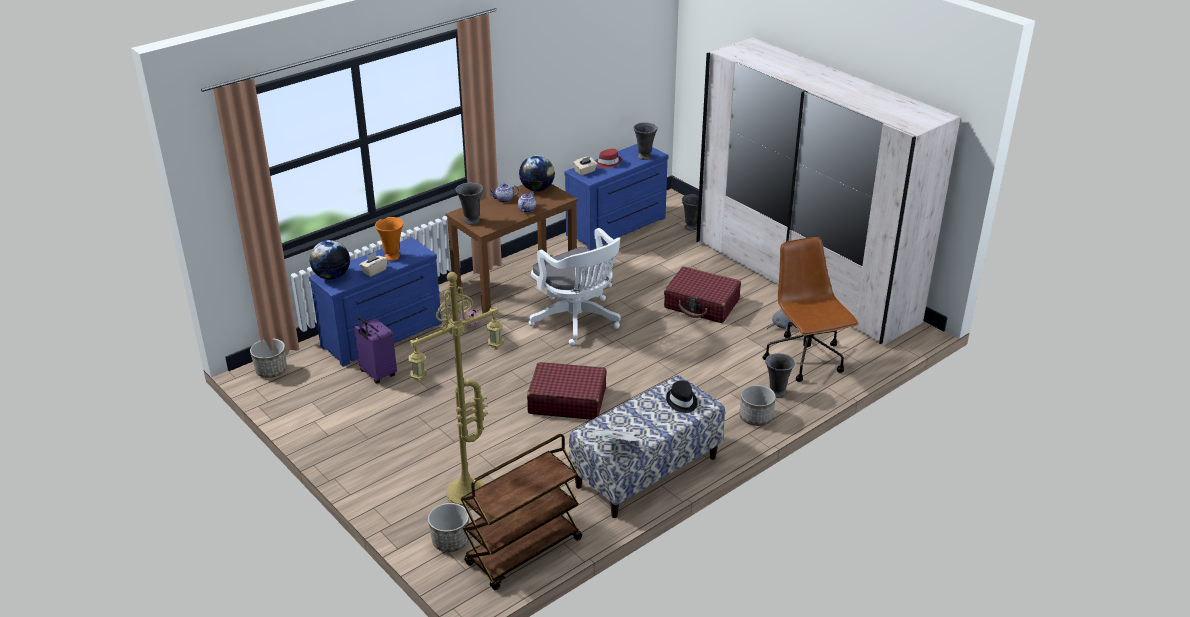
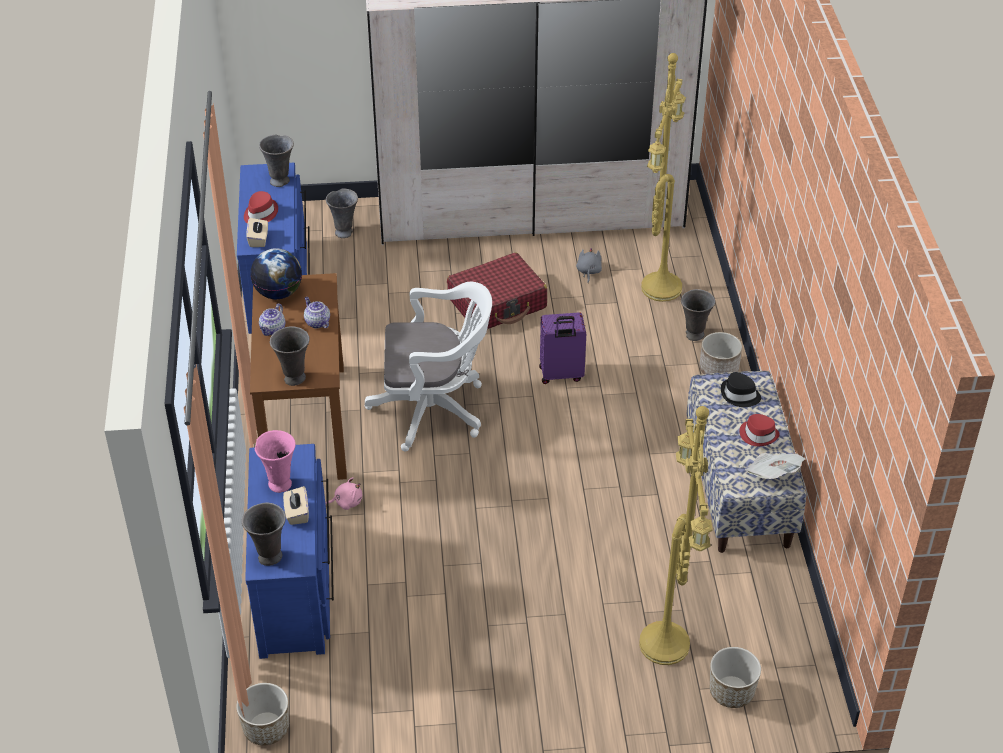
camera: 55 degrees left, 10 degrees up
(332, 276) = (269, 557): globe -> grey vase
(377, 374) = (372, 627): purple suitcase -> purple suitcase (561, 375)
(392, 256) = (280, 483): orange vase -> pink vase
(523, 553) = (791, 641): brown cart -> none
(567, 400) = (571, 489): red suitcase -> none
(651, 424) = (758, 435): none -> red hat
(806, 359) = (659, 286): brown office chair -> yellow floor lamp

